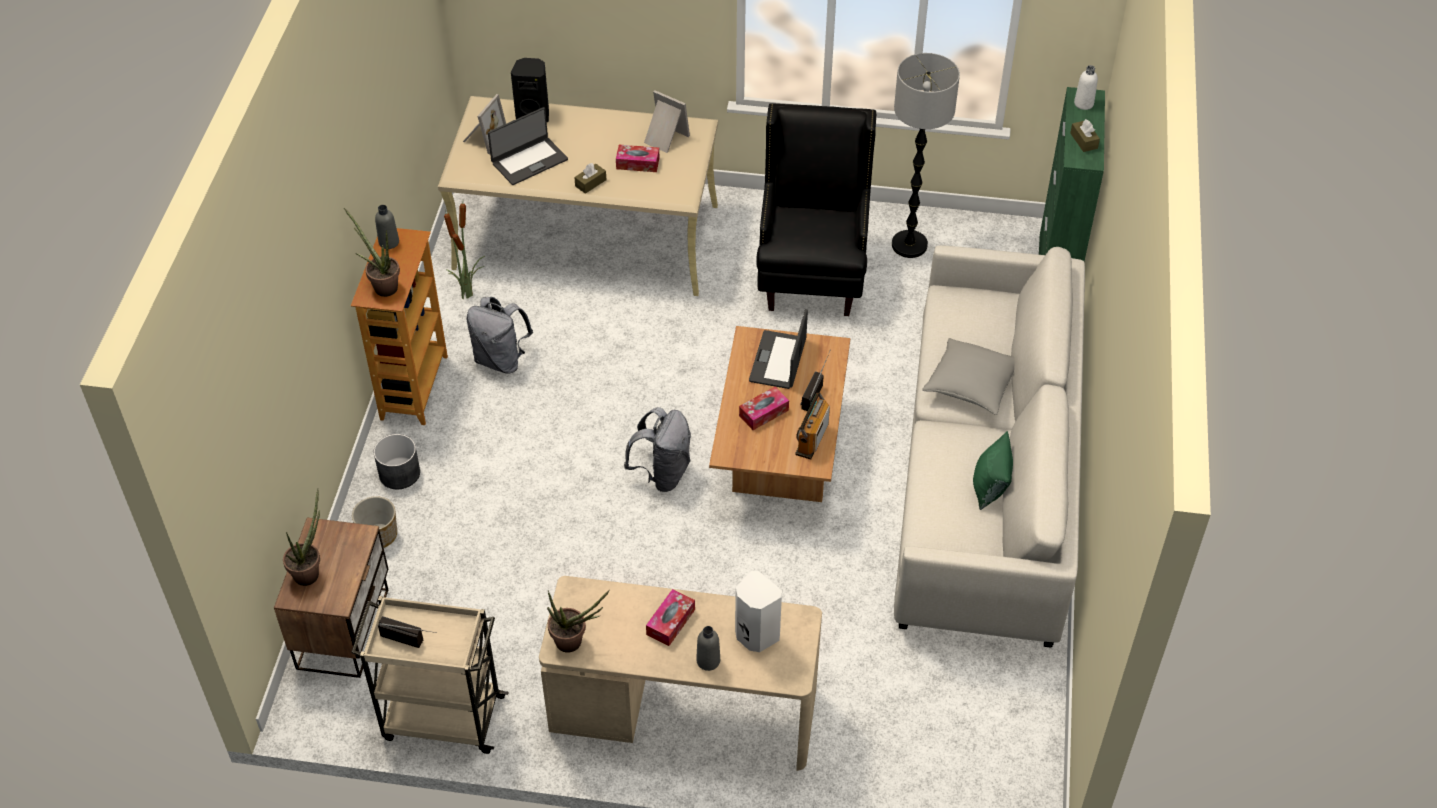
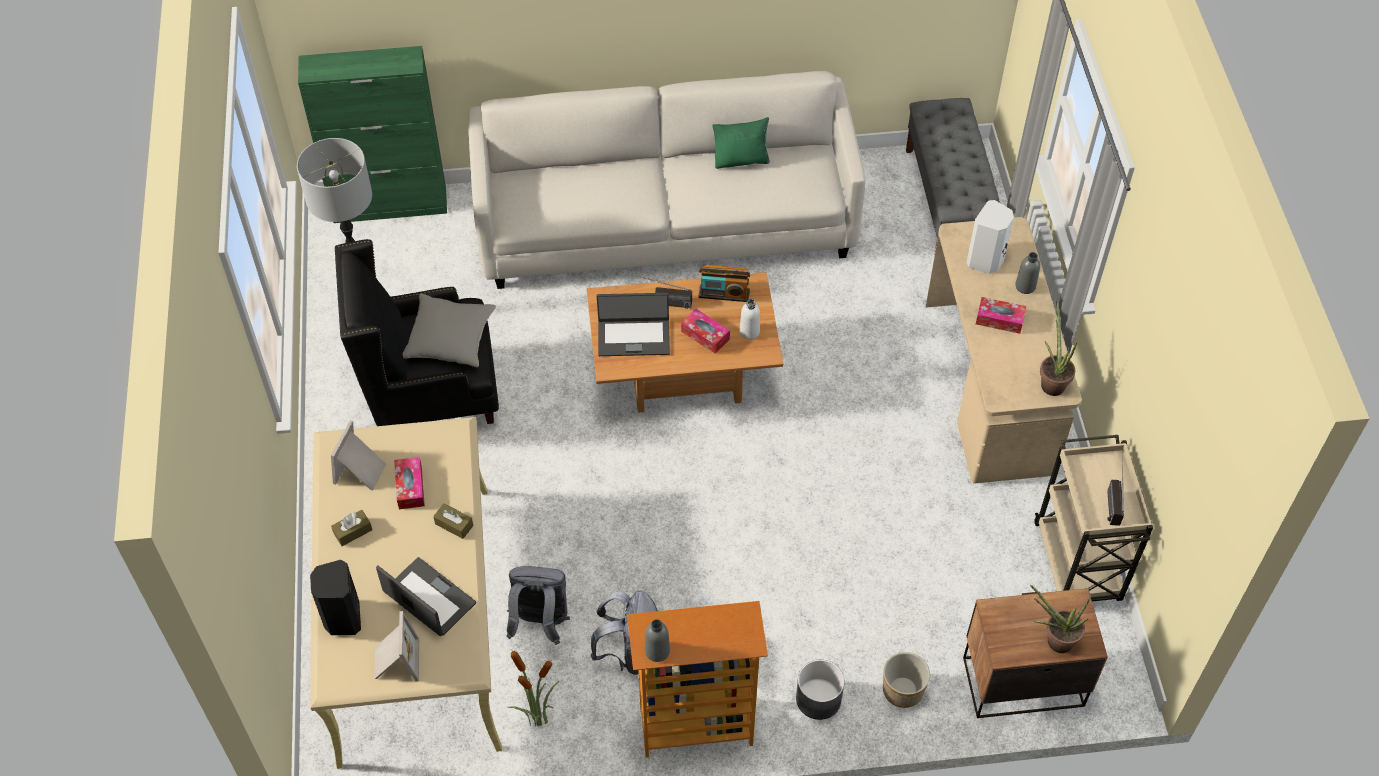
camera: 105 degrees left, 5 degrees up
(382, 286) = (728, 633): potted plant -> none
(483, 138) = (395, 661): picture frame -> picture frame turned 75 degrees clockwise
(662, 473) = (738, 463): grey backpack -> grey backpack (540, 623)
(959, 754) = (947, 203): none -> grey bench
(971, 384) = (625, 187): grey pillow -> grey pillow (450, 339)
(1083, 103) = (323, 68): white bottle -> white bottle (749, 331)
(1084, 141) = (381, 62): brown tissue box -> brown tissue box (353, 531)

